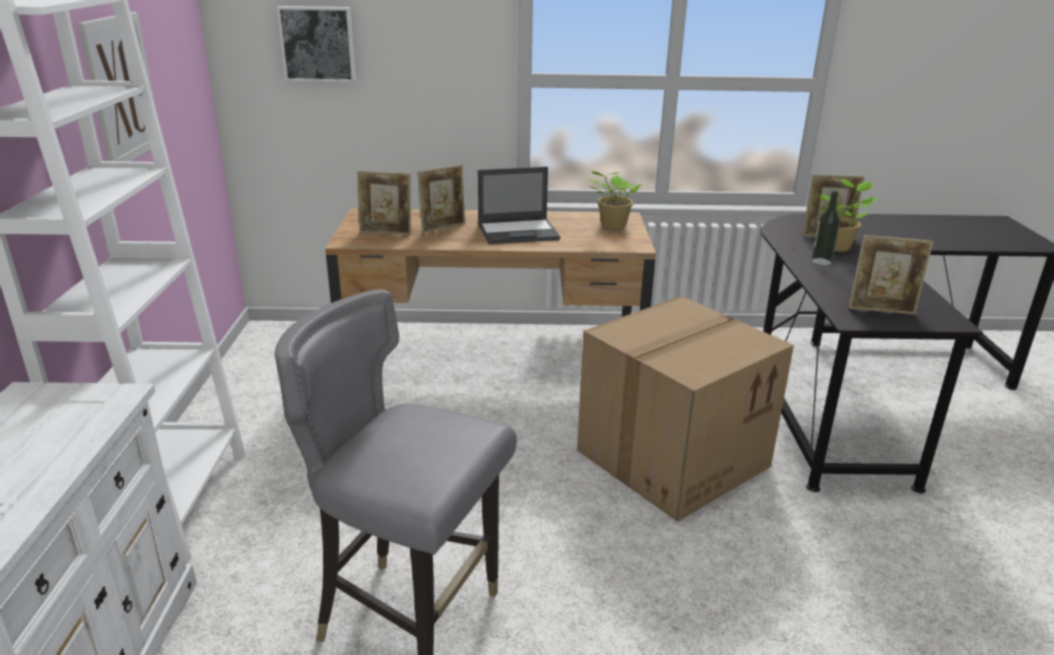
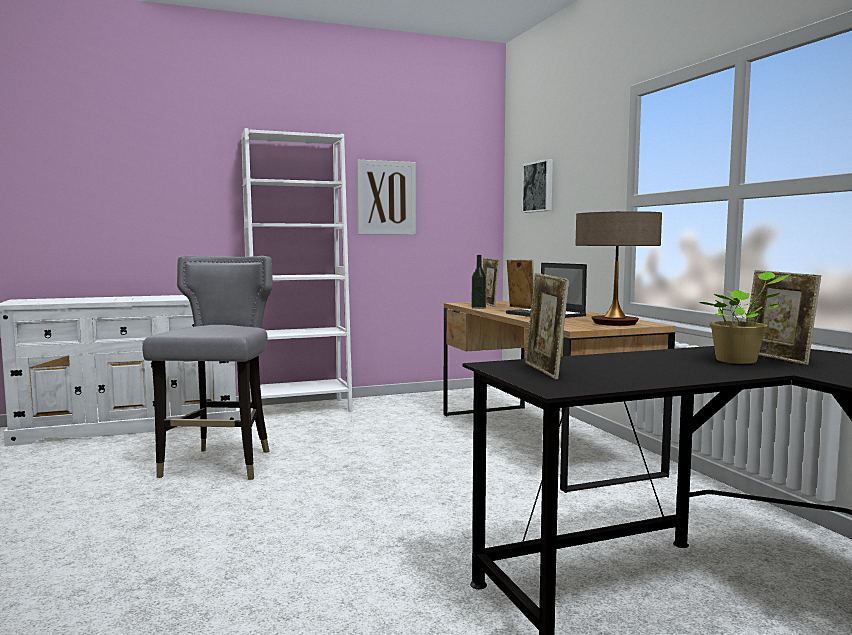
camera: 70 degrees right, 20 degrees down
(443, 228) = (520, 308): picture frame -> picture frame turned 150 degrees counterclockwise
(612, 225) = (614, 323): potted plant -> table lamp
(672, 456) = (468, 514): cardboard box -> none
(821, 261) = (663, 358): bottle -> bottle (478, 308)

